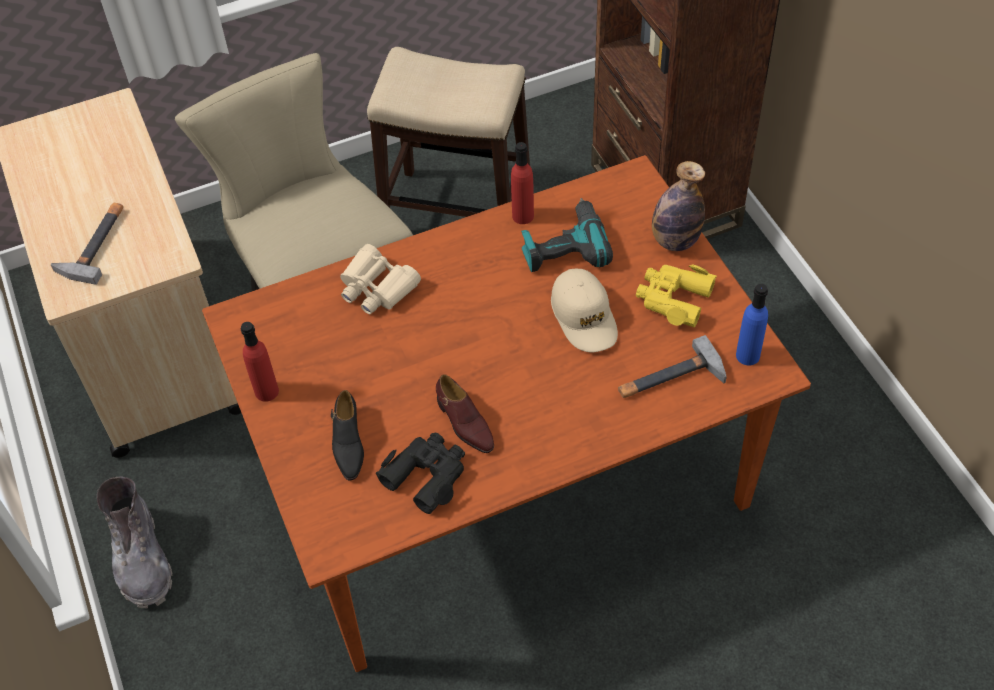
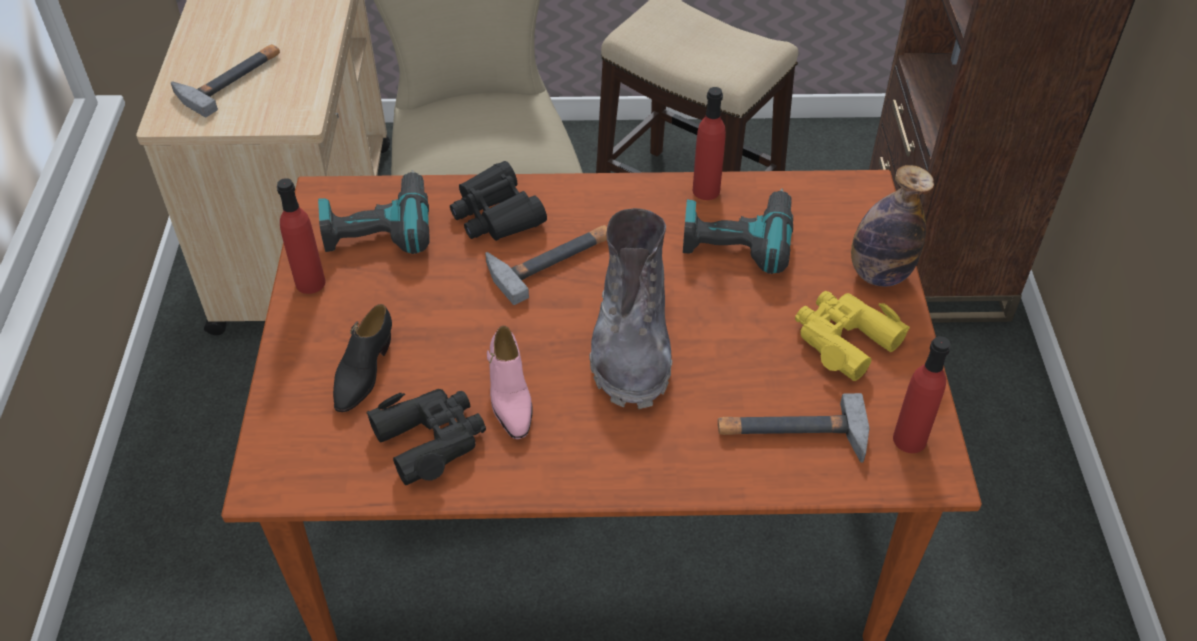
camera: 20 degrees right, 5 degrees down
(141, 559) = (173, 446): grey boot -> grey boot (632, 343)
(291, 328) = (378, 226): none -> power drill
(377, 288) = (496, 214): beige binoculars -> black binoculars
(438, 309) = (552, 259): none -> hammer
(464, 423) = (509, 395): brown shoe -> pink shoe
(584, 317) = (721, 324): beige cap -> none
(747, 355) = (909, 439): blue bottle -> red bottle

